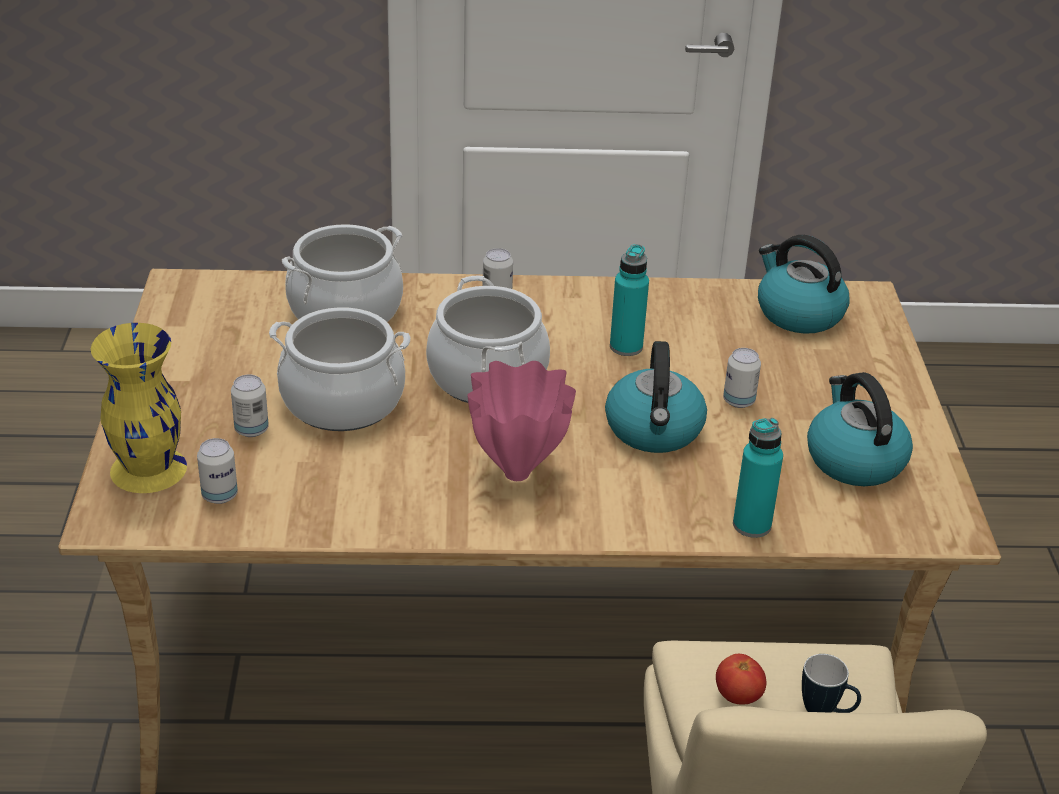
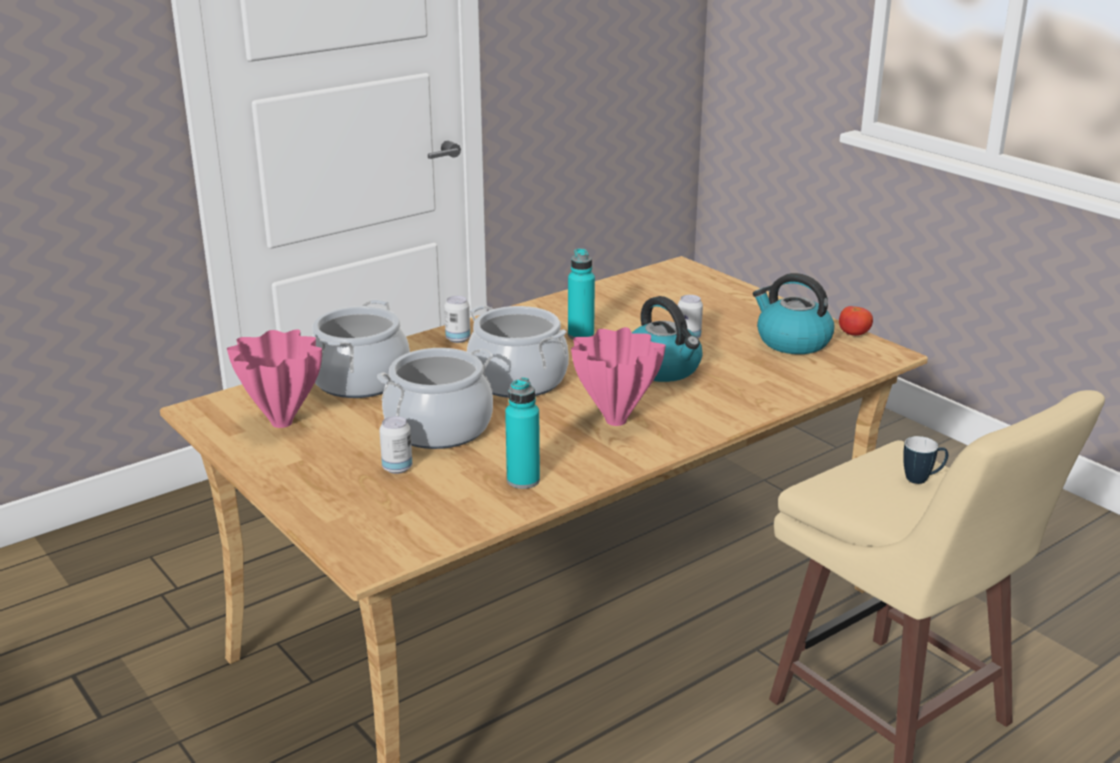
camera: 35 degrees left, 10 degrees down
(149, 470) = (355, 520): yellow vase -> none
(220, 495) = (433, 512): can -> none
(224, 330) = (283, 422): none -> pink vase
(738, 696) = (869, 493): tomato -> tomato (854, 334)
(751, 525) = (788, 392): turquoise bottle -> turquoise bottle (523, 480)
(798, 313) = (655, 286): kettle -> none

